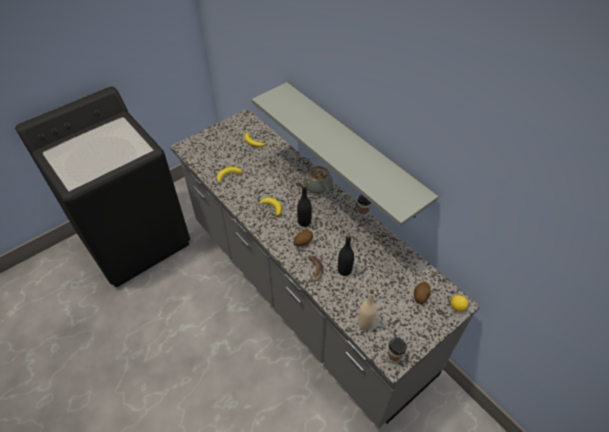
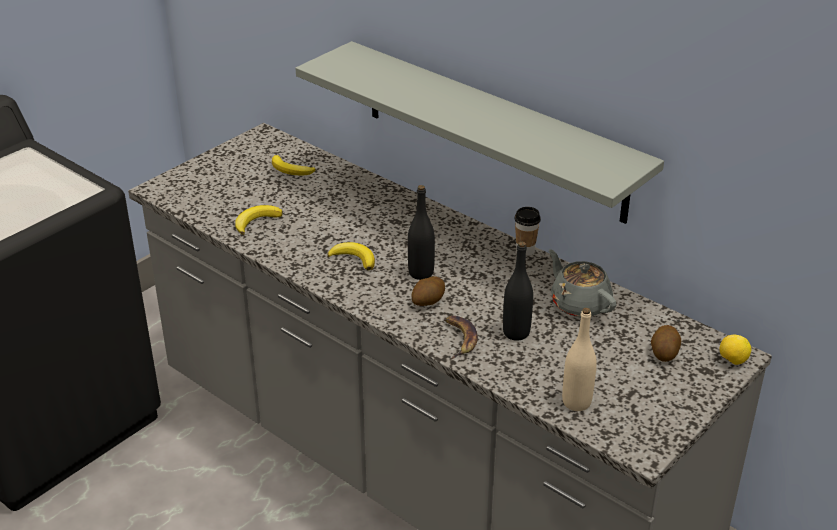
camera: 10 degrees left, 15 degrees down
(317, 185) = (430, 219): grey teapot -> grey teapot (579, 303)
(393, 357) = (642, 443): cup -> none

